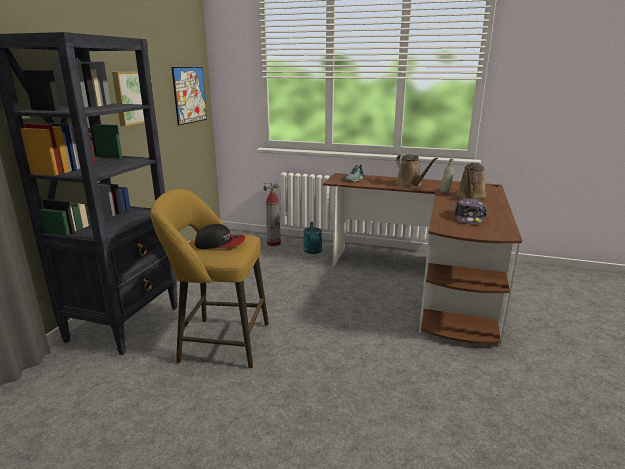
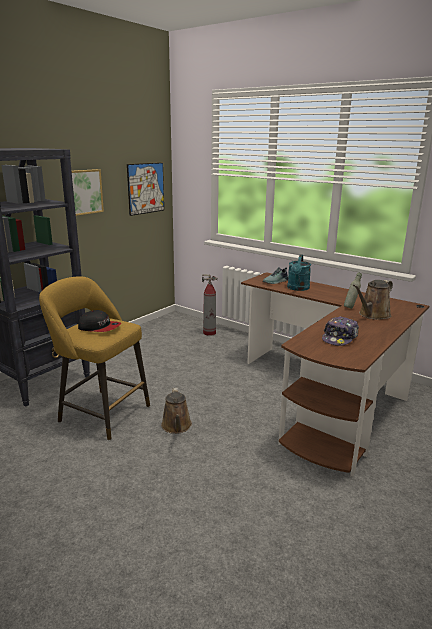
camera: 20 degrees right, 0 degrees up
(313, 251) = (240, 346): turquoise watering can -> turquoise watering can (298, 288)
(410, 185) = (325, 294): brown watering can -> brown watering can (176, 426)

